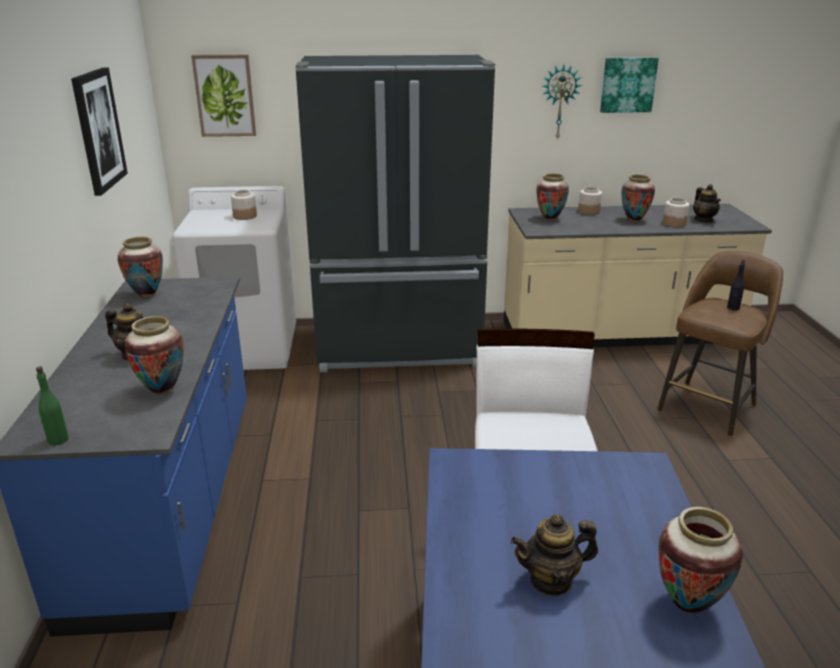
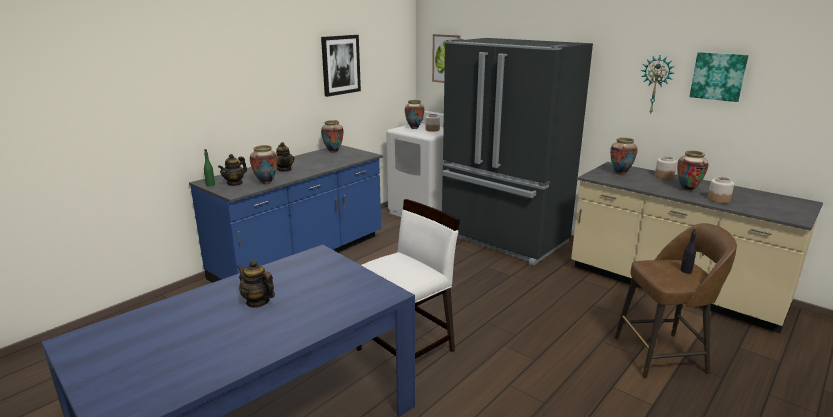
camera: 45 degrees right, 5 degrees down
(687, 605) = (280, 338): vase -> vase (414, 128)
(704, 220) = (756, 204): teapot -> teapot (235, 183)

